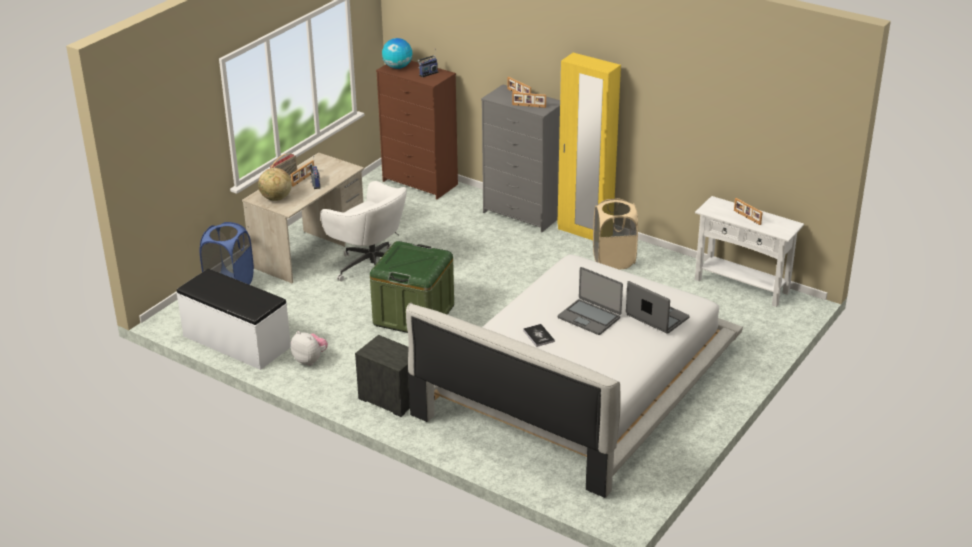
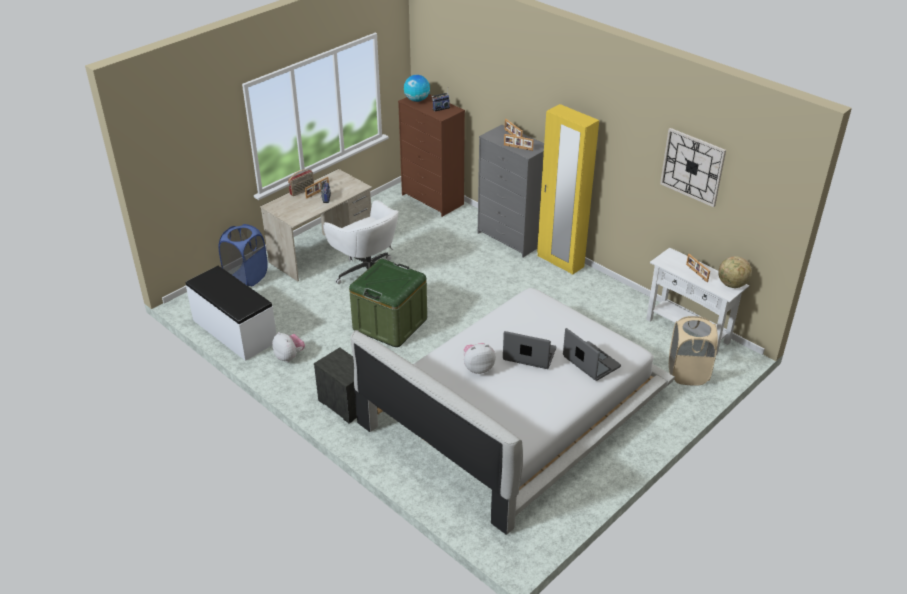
camera: 10 degrees right, 5 degrees up
(276, 198) = (288, 208): globe -> globe (732, 285)
(538, 336) = (478, 368): book -> plush toy
(589, 317) = (529, 355): laptop -> laptop turned 150 degrees clockwise
(614, 260) = (578, 292): beige laundry basket -> beige laundry basket (688, 373)
(730, 103) = (692, 167): none -> wall clock

